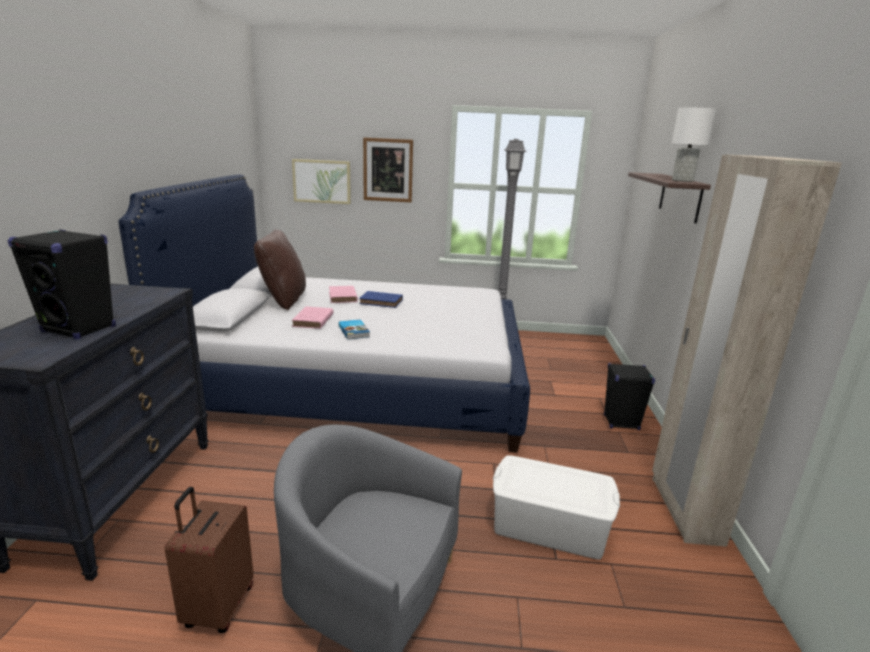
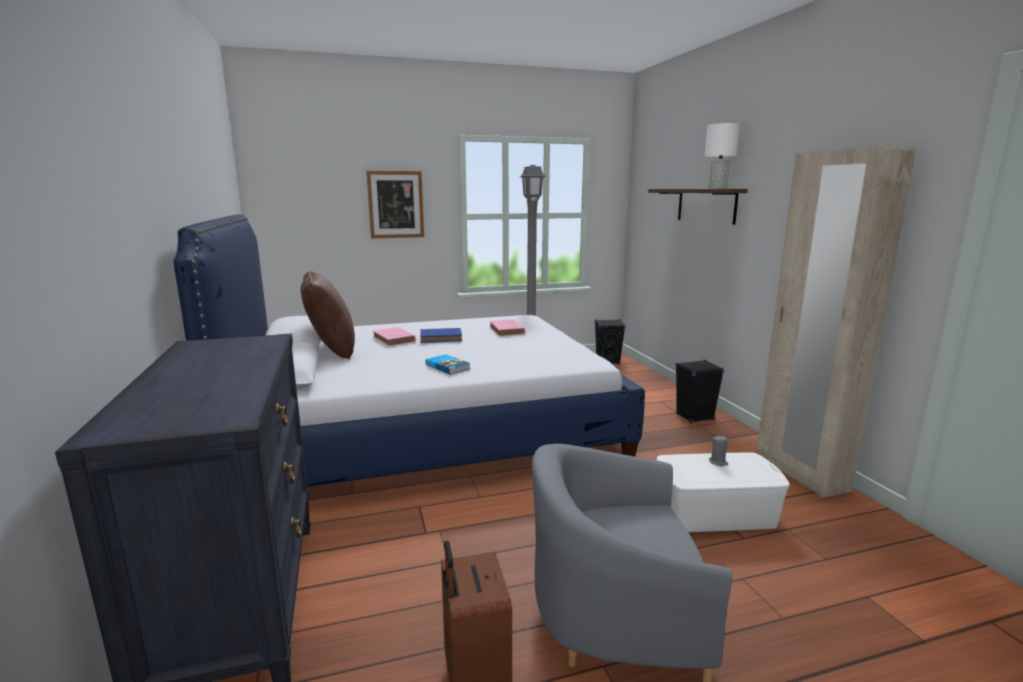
camera: 20 degrees left, 5 degrees down
(79, 329) = (226, 385): black speaker -> black speaker (608, 361)
(312, 321) = (391, 364): pink book -> pink book (507, 331)
(322, 181) = (320, 221): picture -> none
(560, 477) = (718, 462): none -> grey candle

